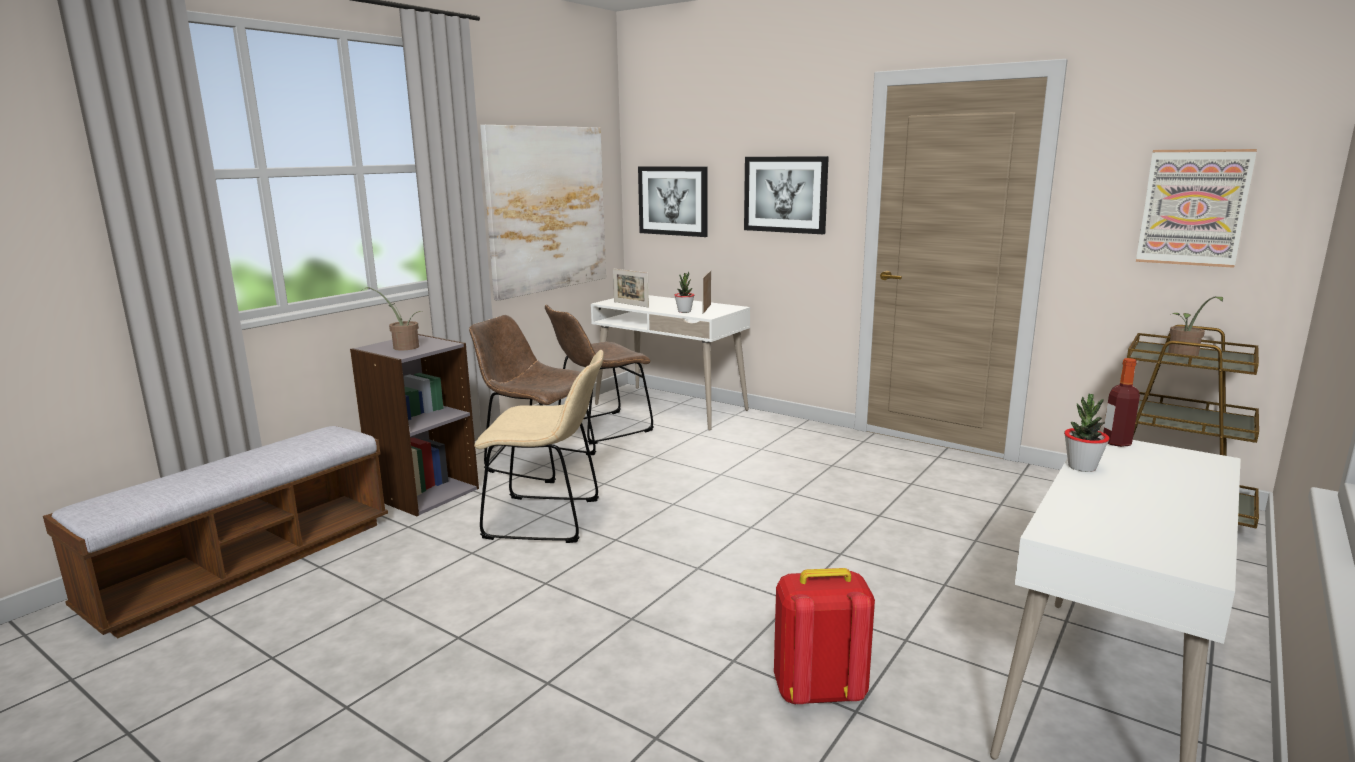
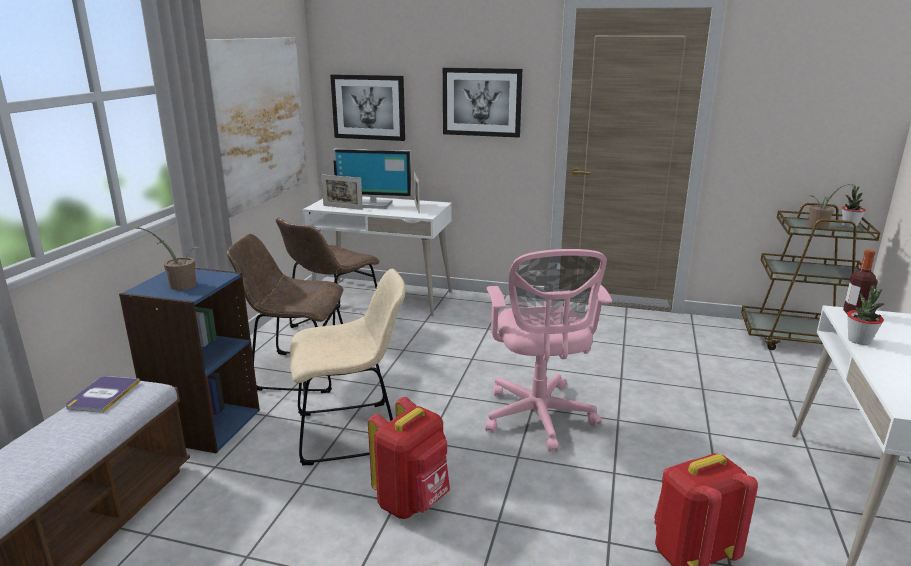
camera: 20 degrees left, 5 degrees up
(313, 435) = (103, 395): none -> book
(424, 492) = (205, 424): grey bookcase -> blue bookcase
(560, 586) = (412, 501): none -> red backpack
(665, 304) = (374, 204): none -> monitor
(684, 311) = (400, 212): potted plant -> potted plant (849, 225)
(749, 538) = (539, 419): none -> pink office chair
(1193, 207) = (818, 114): picture -> none

